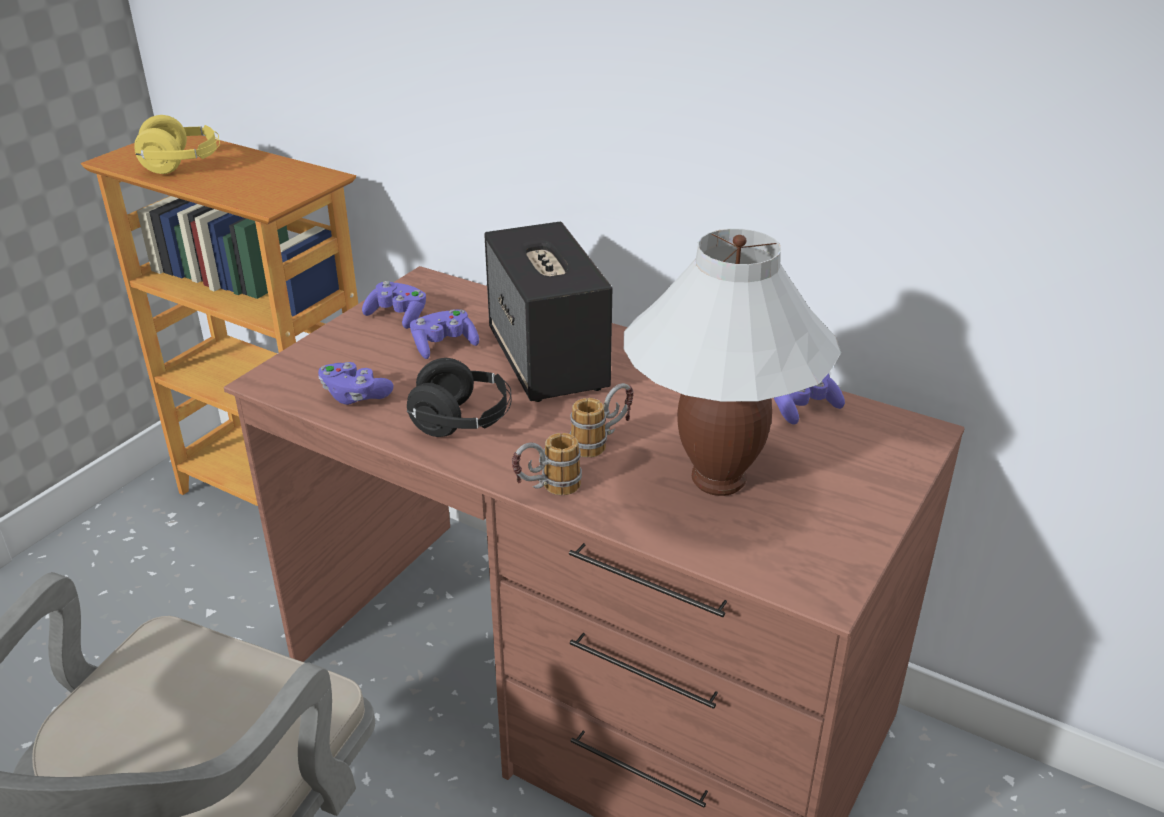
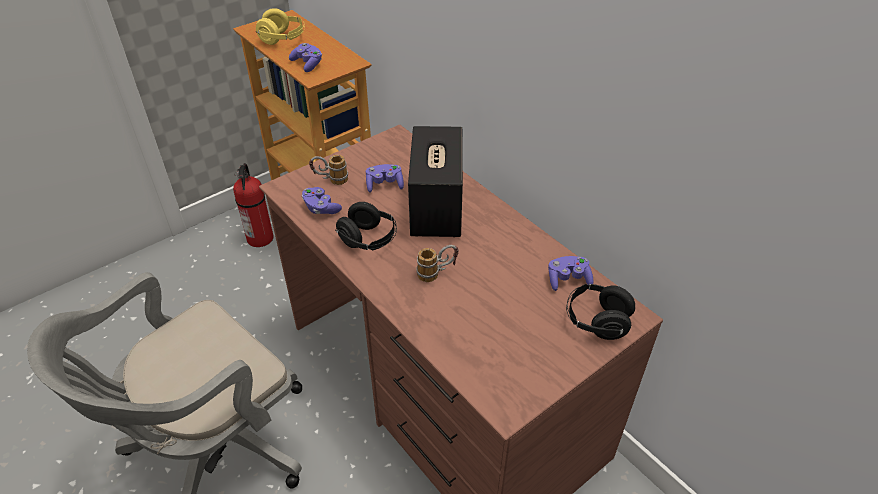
camera: 20 degrees right, 10 degrees up
(164, 542) = (260, 238): none -> fire extinguisher
(398, 316) = (370, 158): purple game controller -> purple game controller (308, 64)
(547, 490) = (390, 297): mug -> mug (330, 180)
(717, 480) = (488, 317): white table lamp -> none
(877, 449) = (596, 321): none -> black headphones

